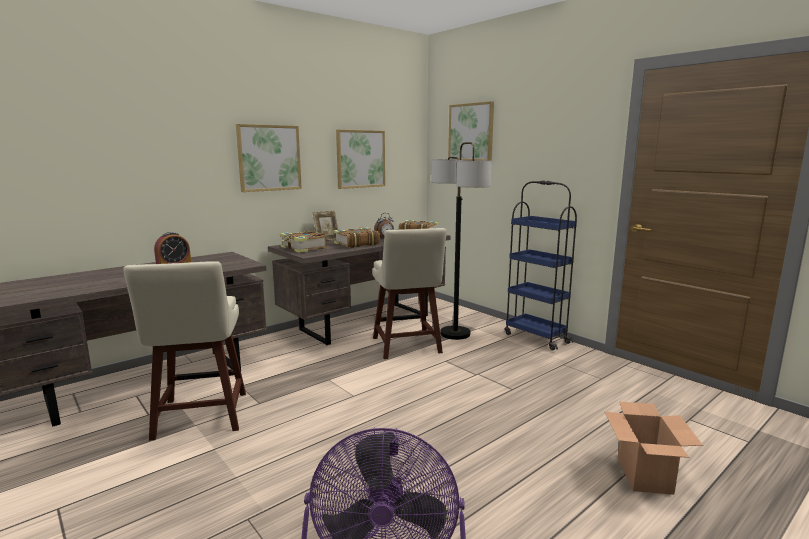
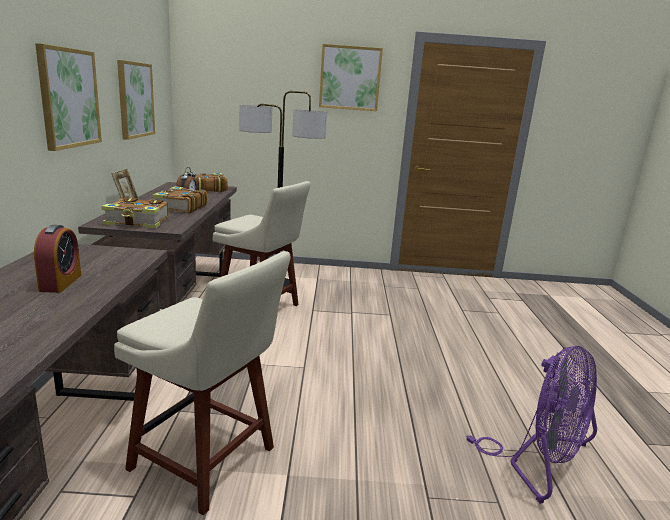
camera: 50 degrees left, 5 degrees up
(471, 132) = (241, 75): picture -> picture (350, 78)
(536, 338) = (336, 272): blue cart -> none
(645, 476) = (525, 337): cardboard box -> none

